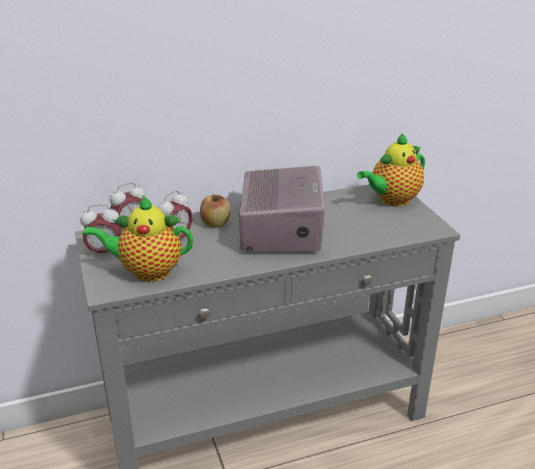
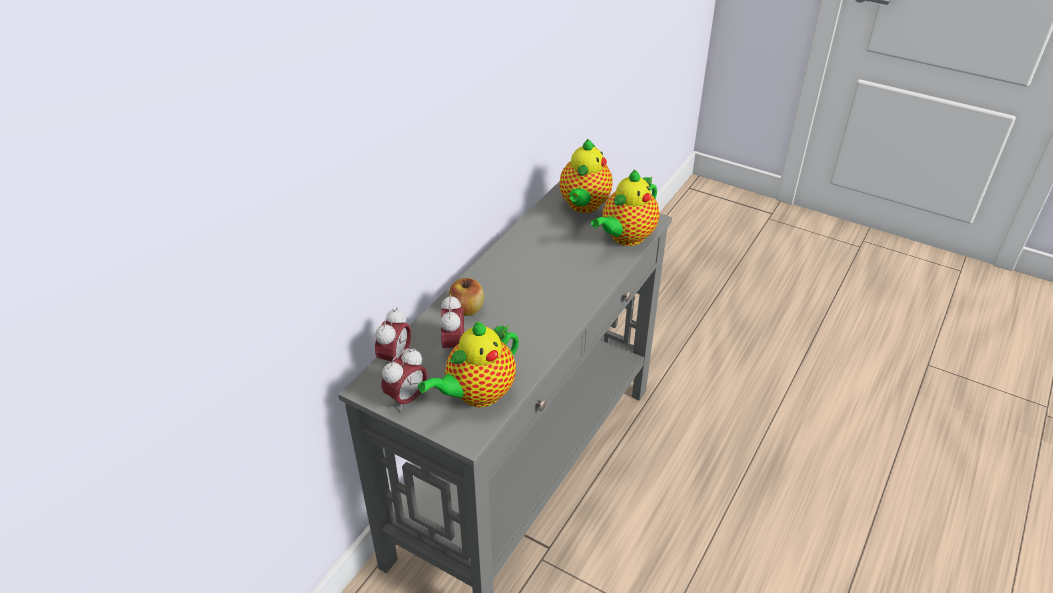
camera: 40 degrees left, 10 degrees up
(282, 229) = (533, 284): radio -> none
(397, 231) = (625, 238): none -> teapot

